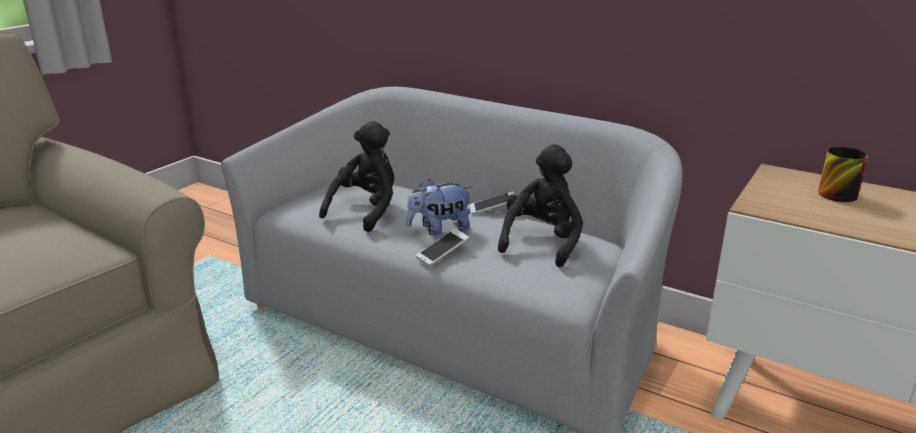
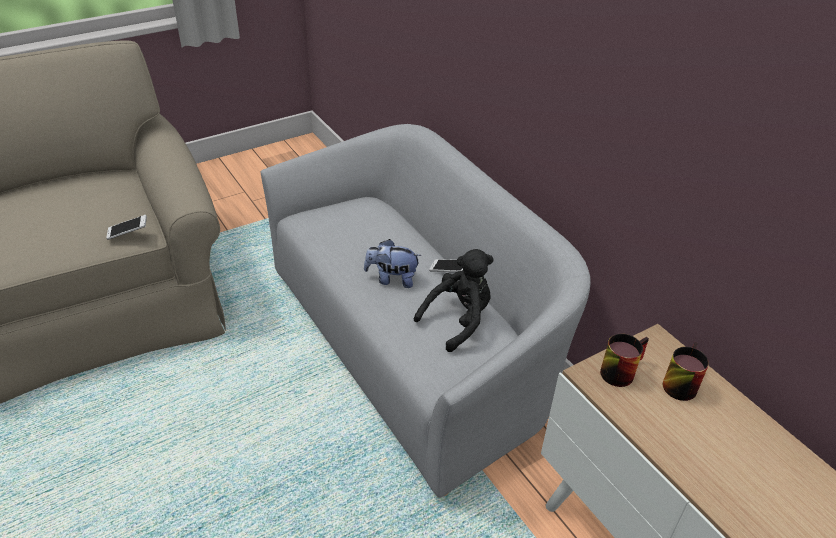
camera: 25 degrees right, 15 degrees up
(366, 211) = (355, 240): black plush toy -> none
(442, 254) = (375, 306): phone -> phone (128, 232)
(774, 196) = (619, 369): none -> mug

